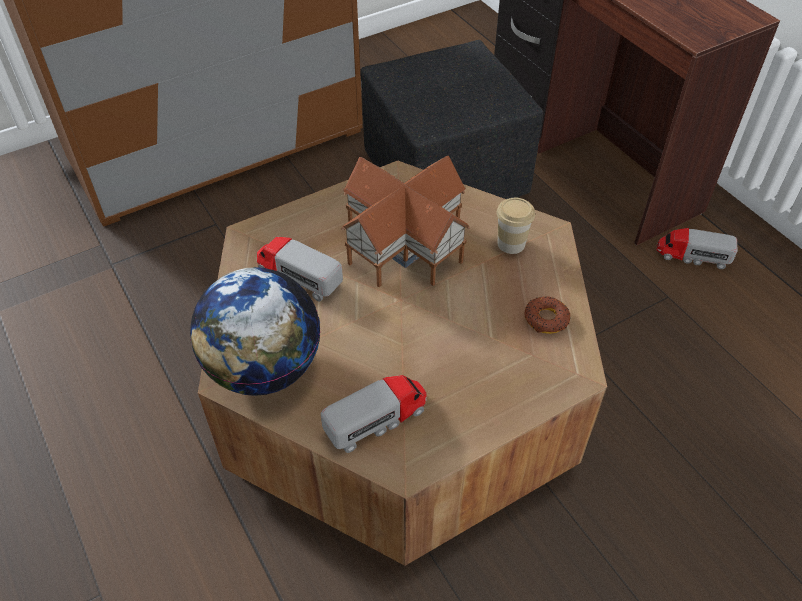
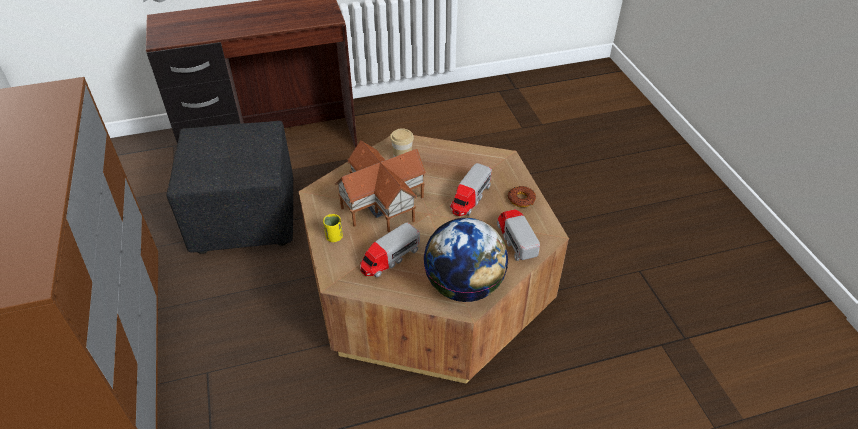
camera: 75 degrees left, 5 degrees down
(323, 214) = (334, 237): none -> yellow cup
(546, 319) = (465, 159): donut -> donut (521, 199)
(692, 256) = (376, 130): toy truck -> toy truck (470, 198)

